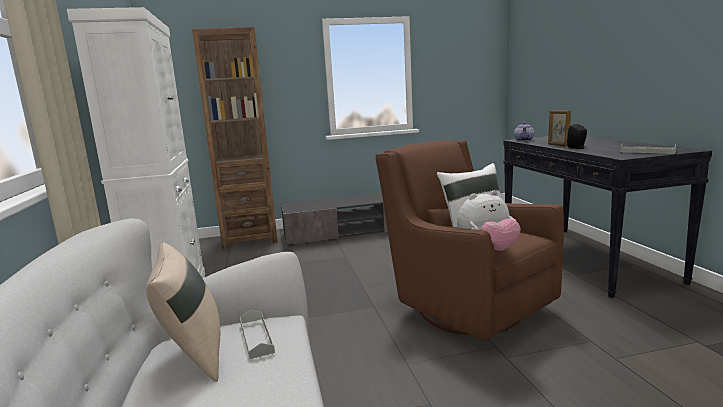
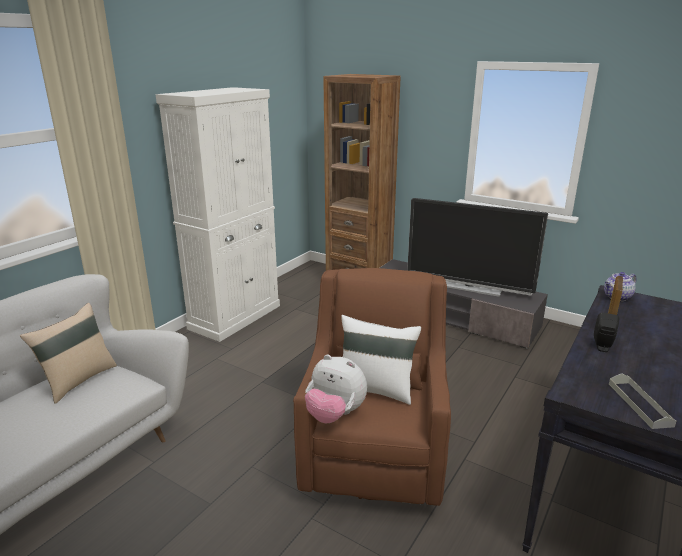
camera: 45 degrees right, 10 degrees up
(256, 337) = (112, 388): grey tray -> none
(368, 199) = (468, 287): none -> television

